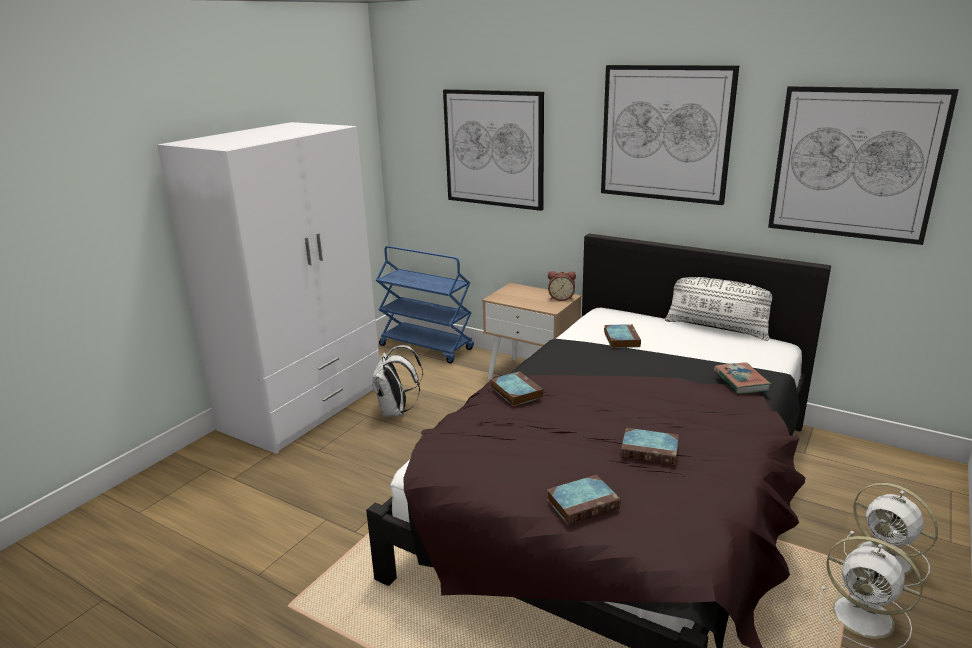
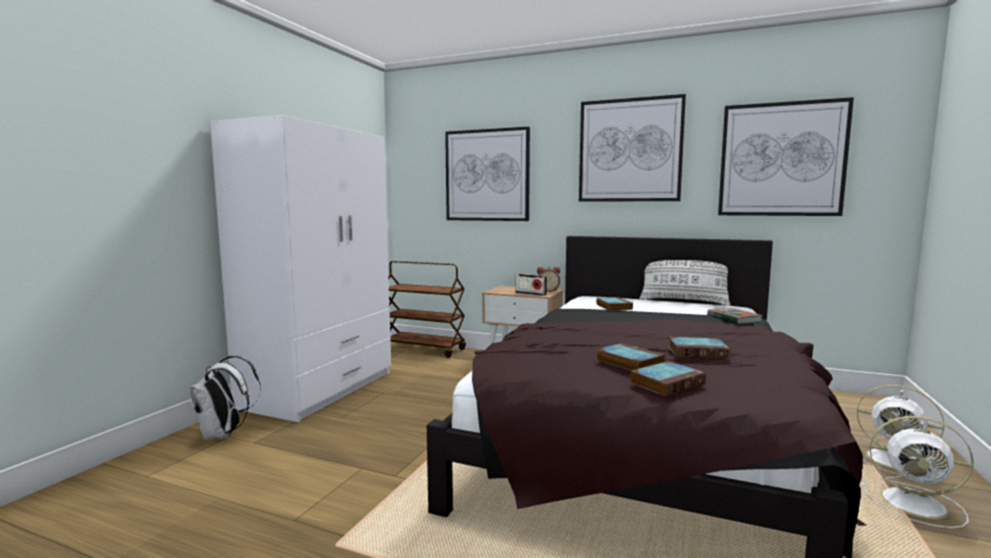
camera: 10 degrees left, 15 degrees down
(396, 411) = (410, 388): white backpack -> white backpack (224, 435)
(427, 347) = (424, 349): blue cart -> brown cart
(515, 392) = (548, 328): book -> book (628, 362)
(537, 305) = (530, 293): none -> radio

